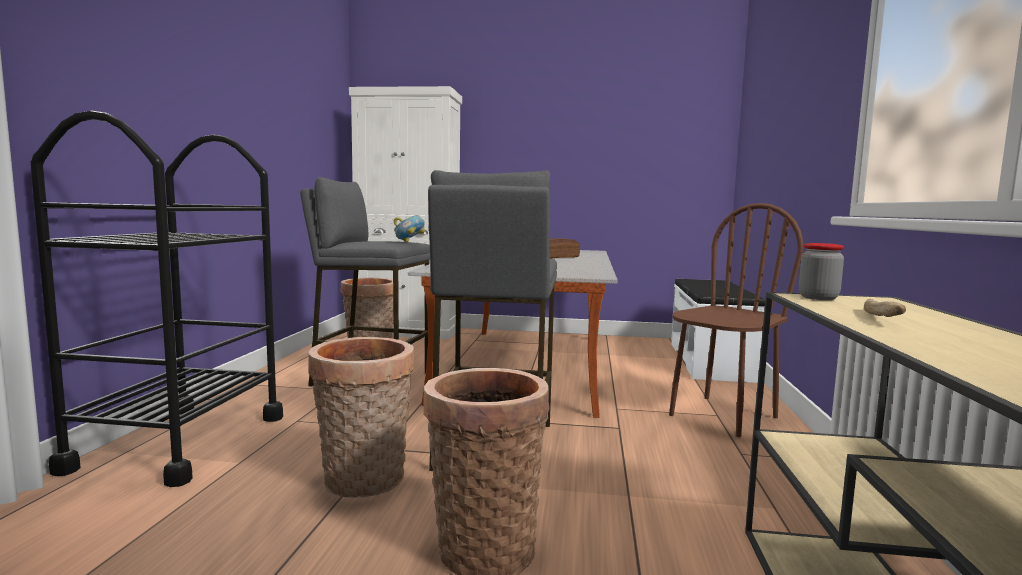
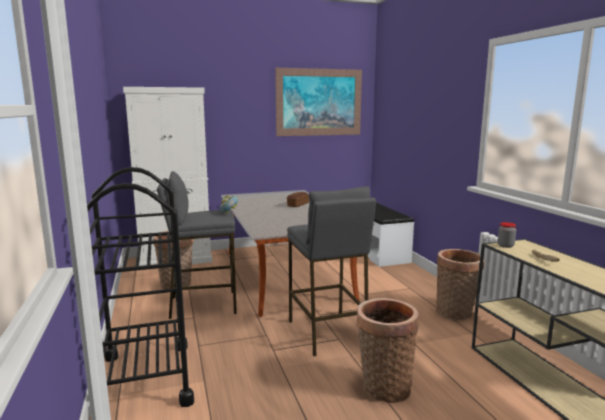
camera: 25 degrees left, 5 degrees up
(364, 483) = (290, 372): basket -> basket (456, 313)
(641, 116) = (319, 102): none -> picture
(722, 416) = (412, 288): brown chair -> none

